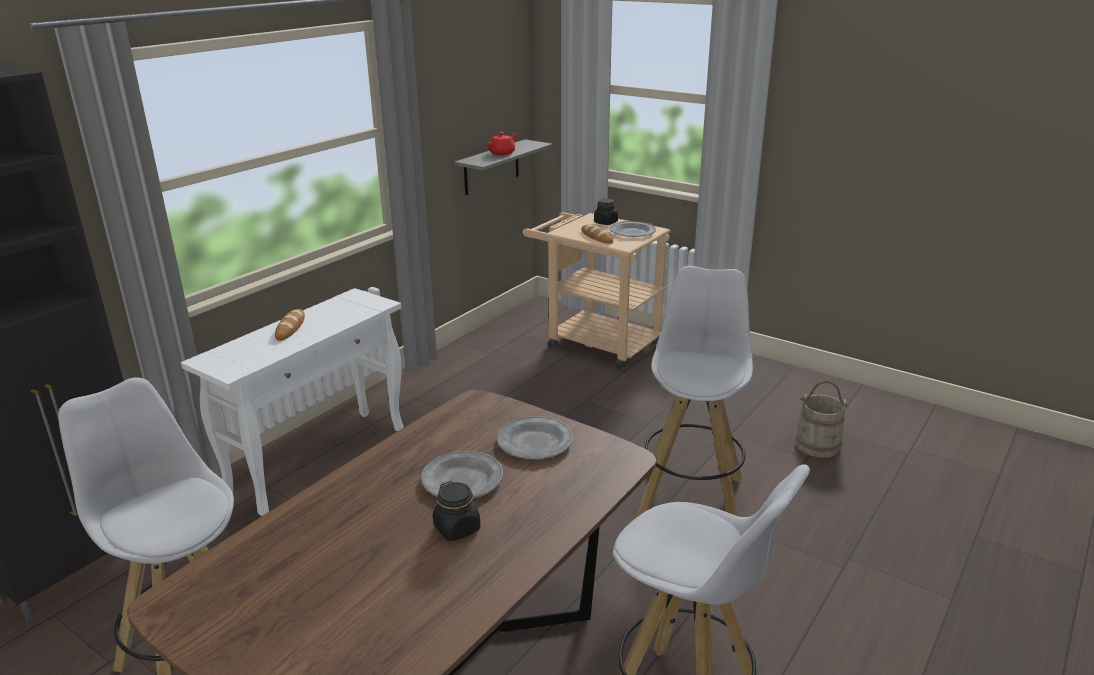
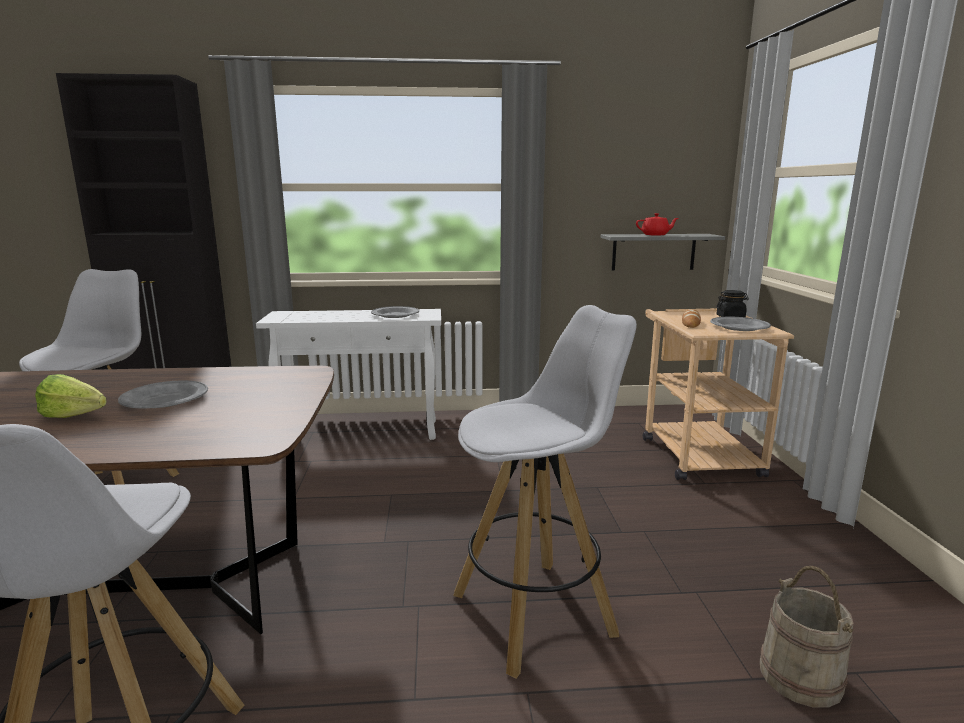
camera: 50 degrees right, 10 degrees down
(290, 328) = (353, 313): bread -> none
(457, 528) = (78, 418): black jar -> lettuce
(535, 442) = (256, 404): grey plate -> grey plate (395, 315)

